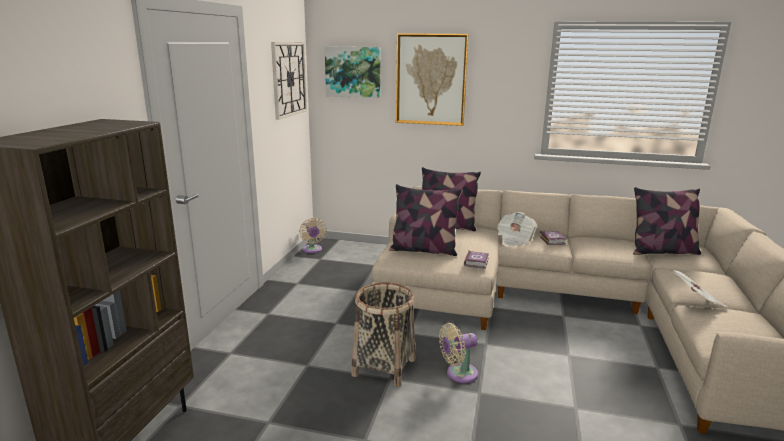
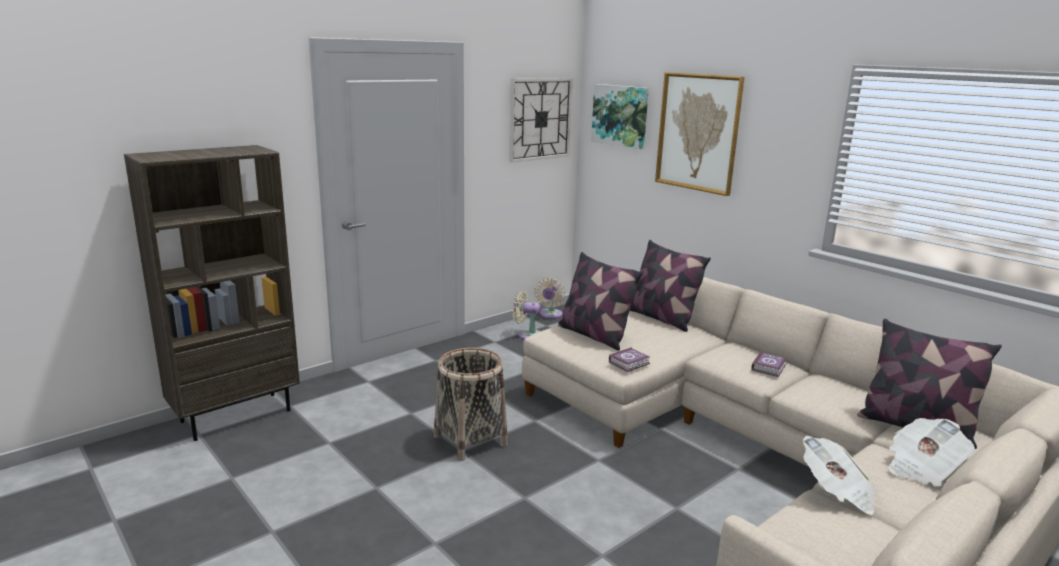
camera: 35 degrees right, 0 degrees up
(458, 374) = (529, 474): beige fan -> beige fan (527, 334)
(514, 240) = (720, 354): newspaper -> newspaper (922, 468)

